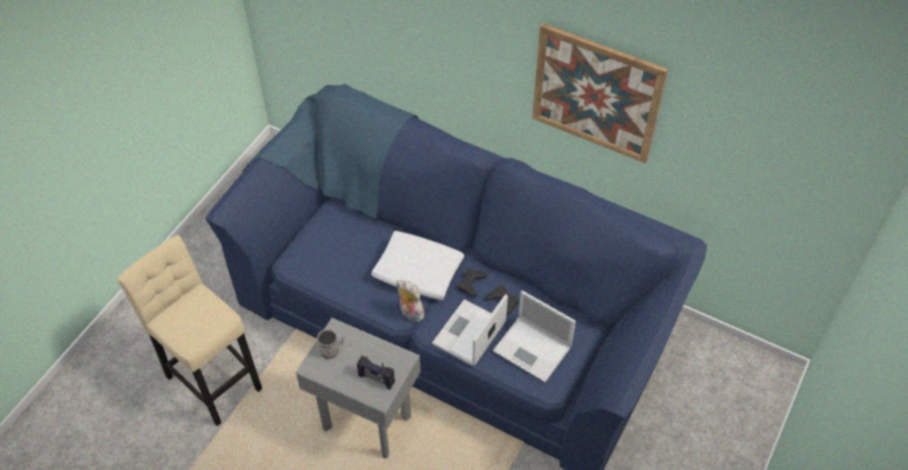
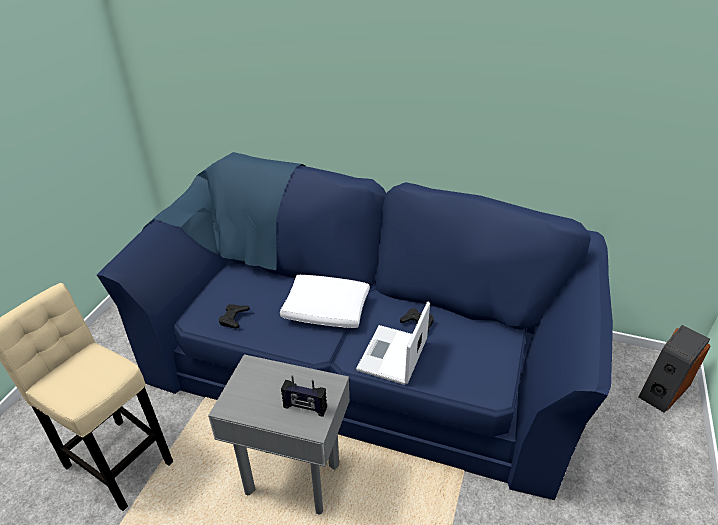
camera: 10 degrees left, 15 degrees down
(332, 349) = (248, 385): grey mug -> none
(410, 313) = (326, 346): plush toy -> none
(471, 284) = (382, 312): black game controller -> black game controller (234, 318)
(533, 349) = (463, 360): laptop -> none
(596, 93) = (481, 96): picture -> none
(752, 396) = (663, 390): none -> speaker

